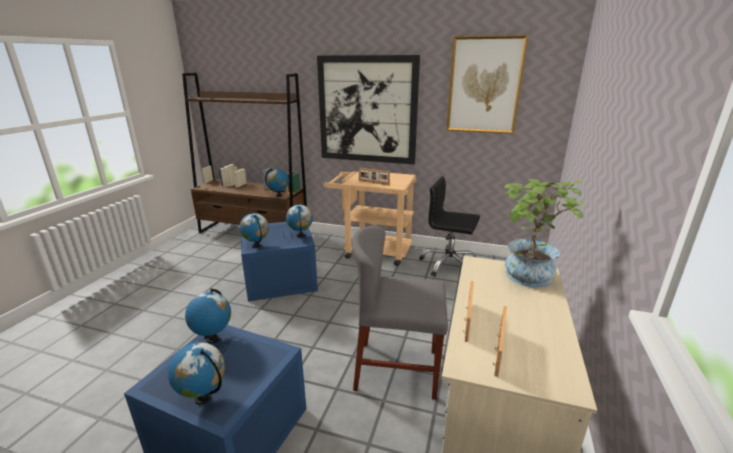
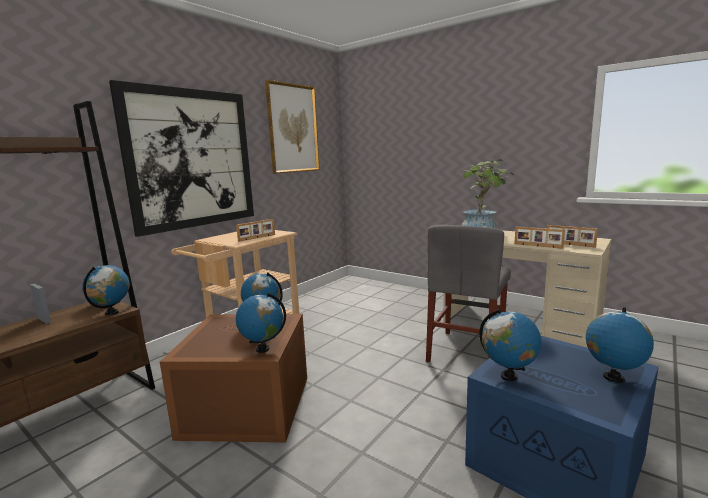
camera: 70 degrees left, 10 degrees down
(279, 278) = (245, 407): blue storage box -> brown storage box
(449, 265) = (320, 303): black office chair -> none

